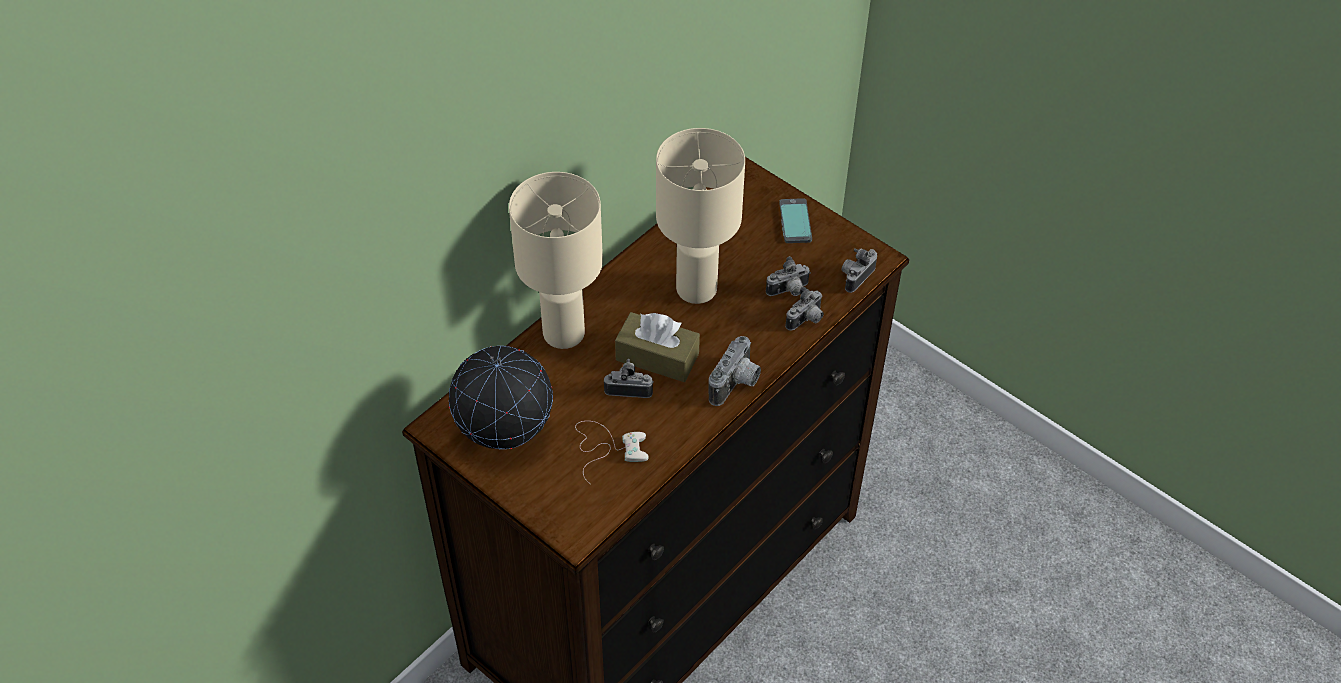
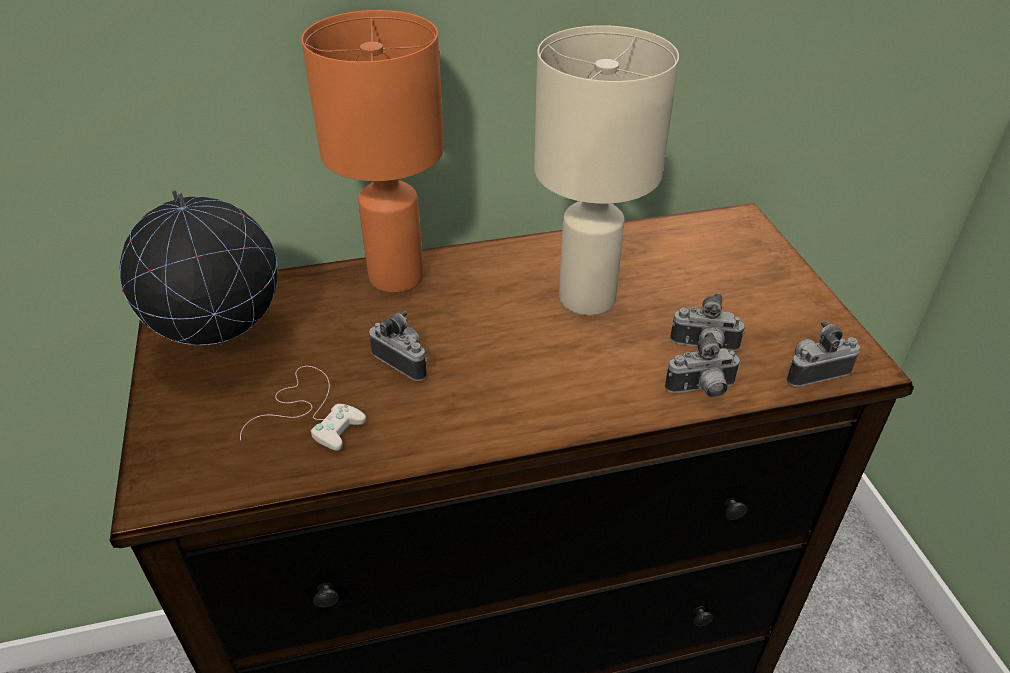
camera: 35 degrees right, 10 degrees down
(563, 334) = (395, 277): beige table lamp -> orange table lamp
(657, 357) = (472, 344): brown tissue box -> none
(737, 384) = (540, 421): camera -> none
(795, 222) = (771, 283): phone -> none

